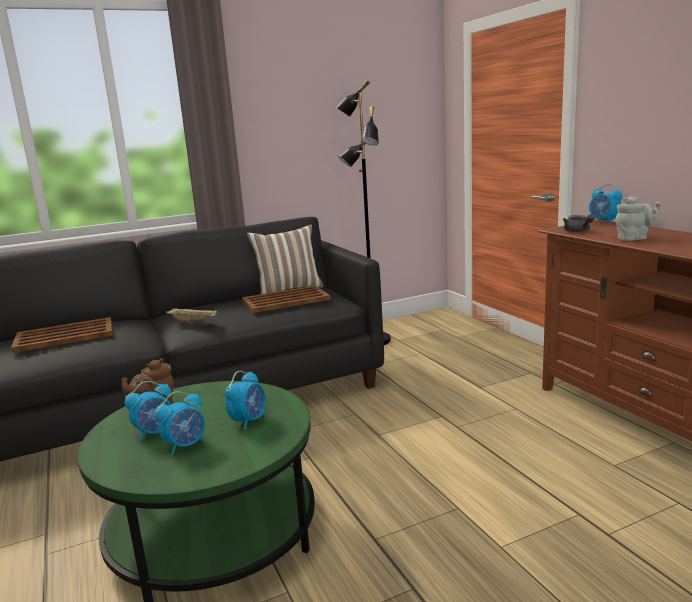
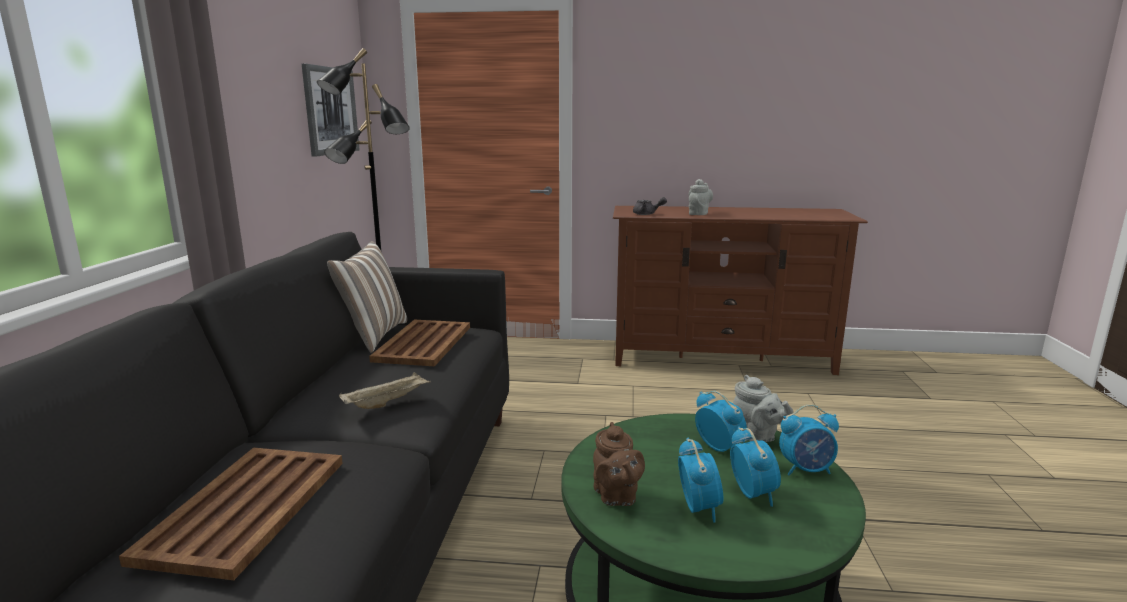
camera: 60 degrees left, 0 degrees up
(281, 429) = (756, 437): none -> grey teapot
(384, 125) = (330, 111): none -> picture
(603, 222) = (628, 206): alarm clock -> alarm clock (806, 470)

